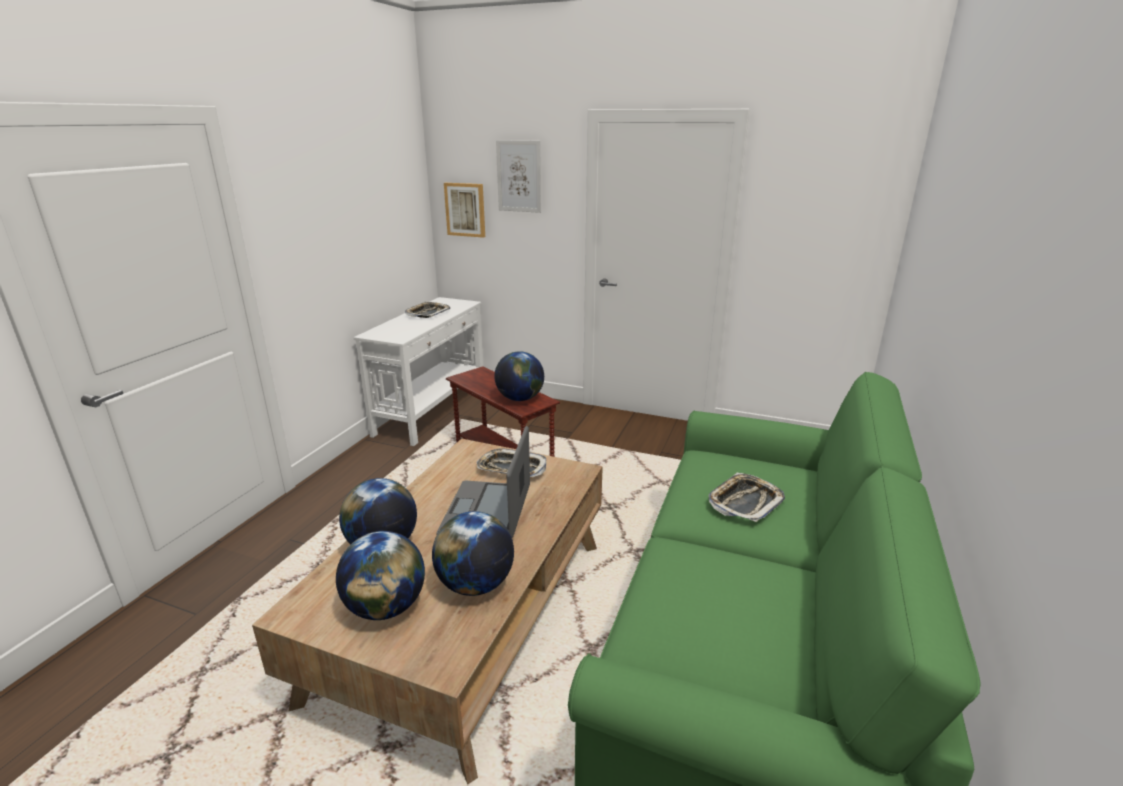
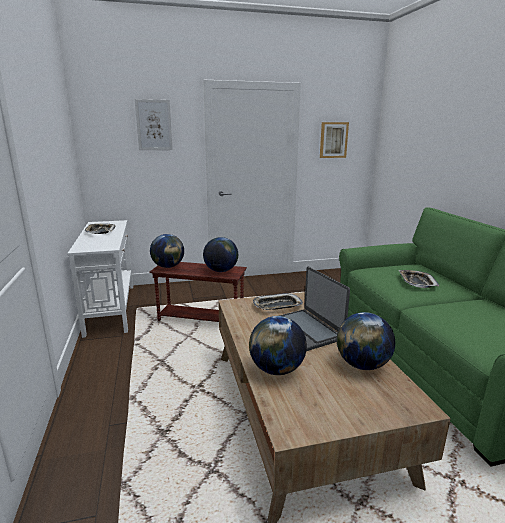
camera: 35 degrees left, 5 degrees down
(386, 607) = (339, 398): globe -> globe (168, 266)
(465, 209) = (109, 151): picture -> picture (333, 140)

